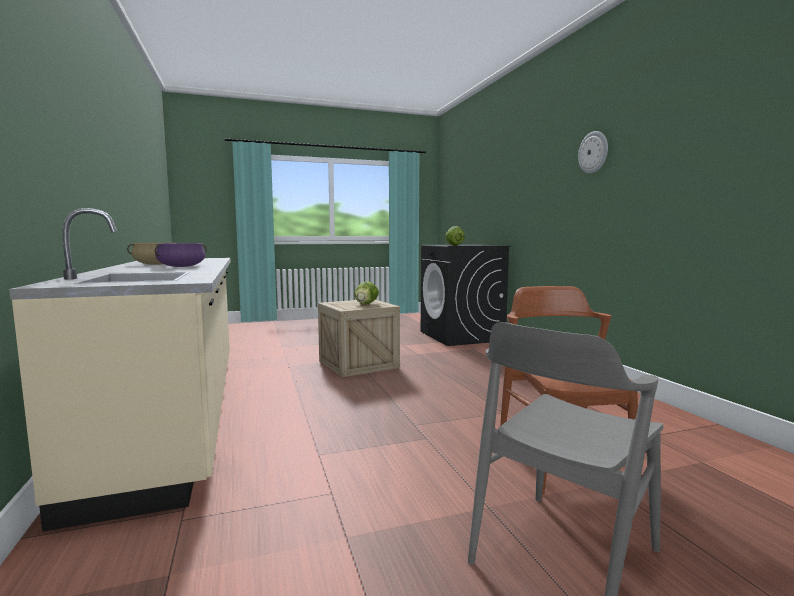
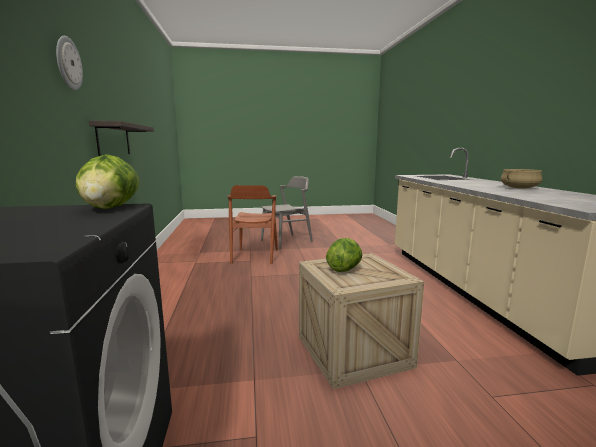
camera: 170 degrees left, 5 degrees up
(181, 267) = (473, 184): purple cooking pot -> none
(658, 208) = (113, 139): none -> shelf

